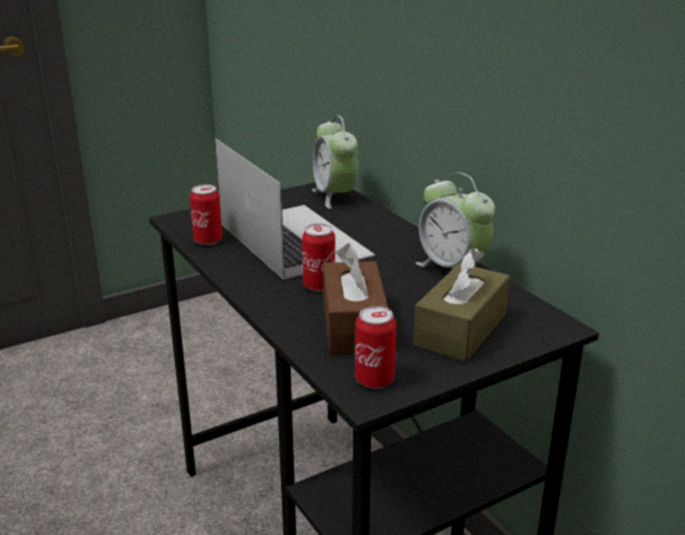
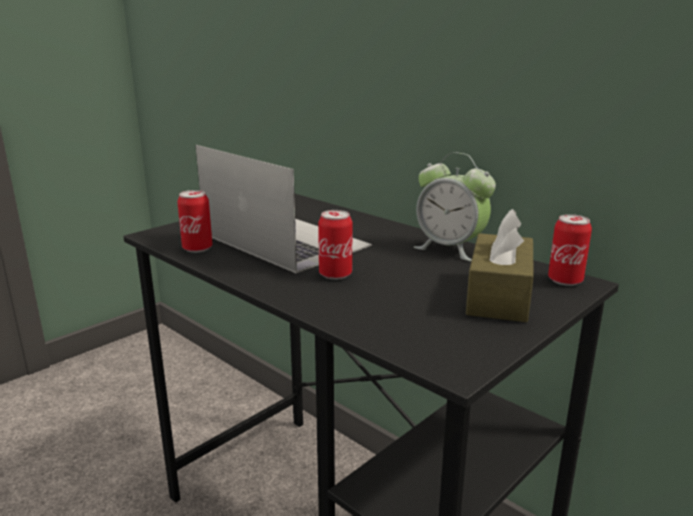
camera: 15 degrees left, 5 degrees down
(335, 197) = (301, 205): alarm clock -> none
(353, 325) = (394, 304): brown tissue box -> none
(374, 380) = (452, 351): can -> can (565, 280)

